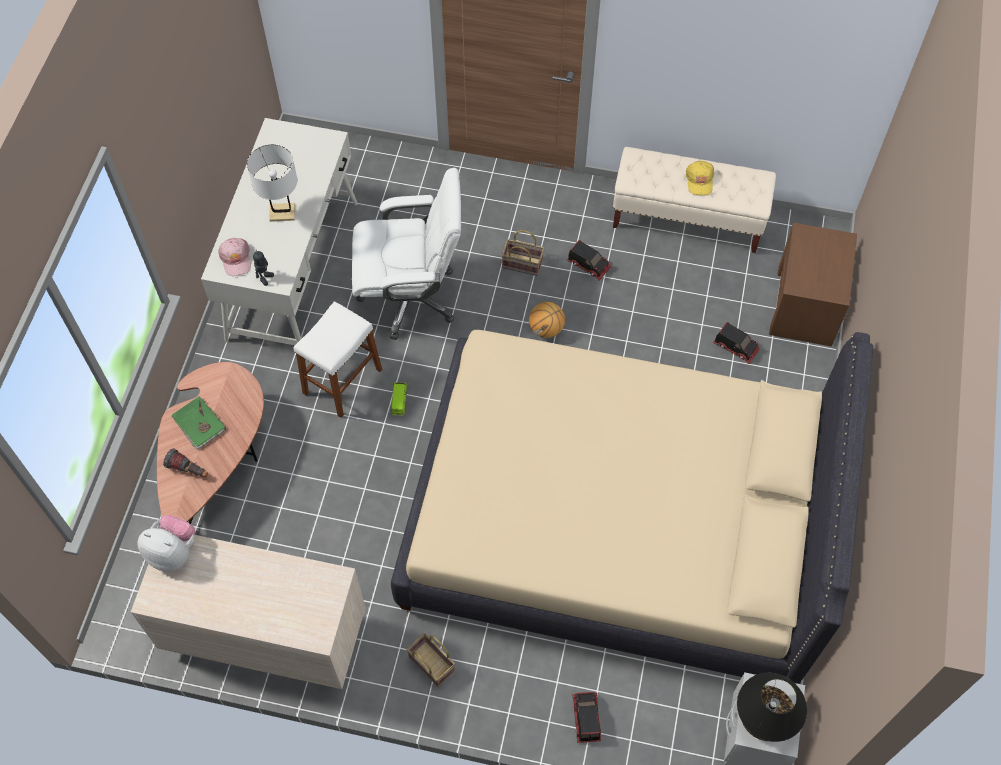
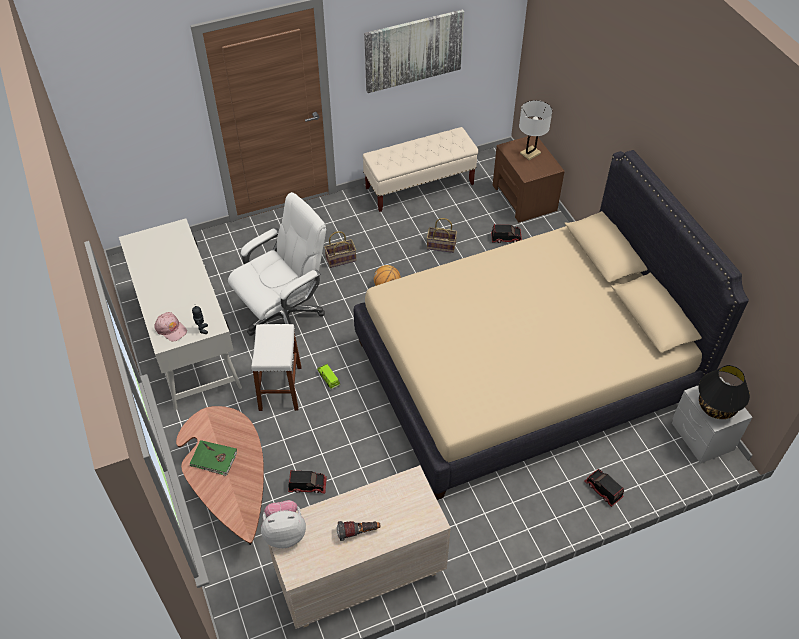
camera: 35 degrees left, 10 degrees down
(189, 470) = (231, 492): flashlight -> flashlight (359, 532)
(282, 213) = (180, 285): white table lamp -> white table lamp (530, 153)
(430, 664) = (483, 521): basket -> basket (440, 246)
(588, 264) = (382, 239): toy truck -> toy truck (307, 485)
(699, 180) = (423, 150): yellow cap -> none
(725, 54) = (413, 50): none -> picture

